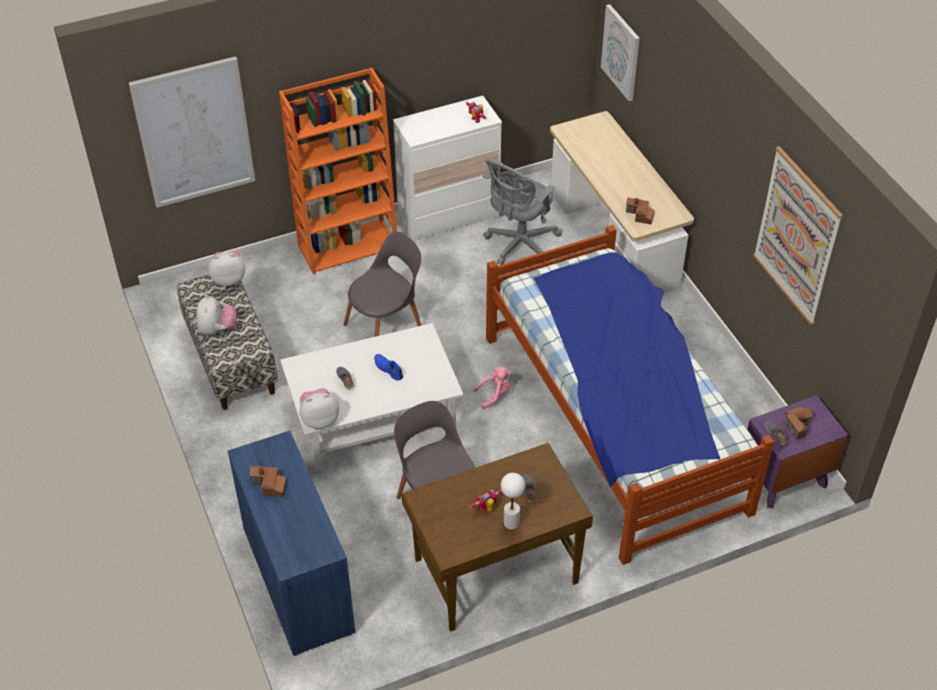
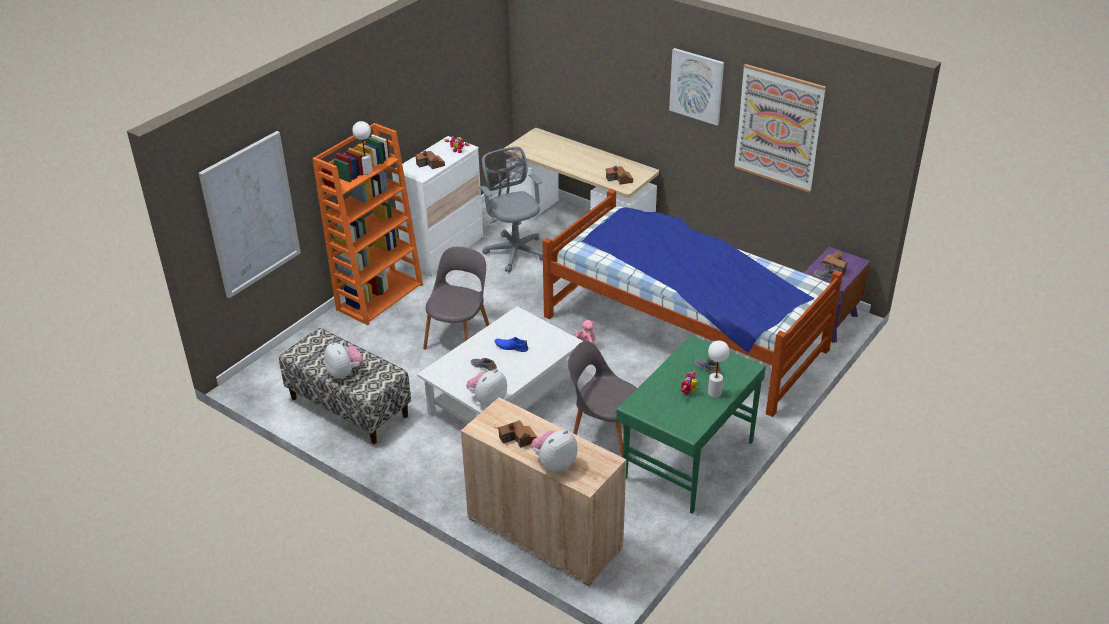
camera: 30 degrees left, 10 degrees down
(229, 279) = (322, 336): plush toy -> plush toy (554, 463)
(298, 580) = (544, 533): blue cabinet -> beige cabinet
(340, 120) = (366, 171): none -> white table lamp
(435, 126) = (430, 164): none -> toy house
(494, 570) = (687, 460): brown desk -> green desk
(519, 245) = (514, 250): grey office chair -> grey office chair turned 150 degrees clockwise
(621, 52) = (543, 70): picture -> picture (696, 86)

